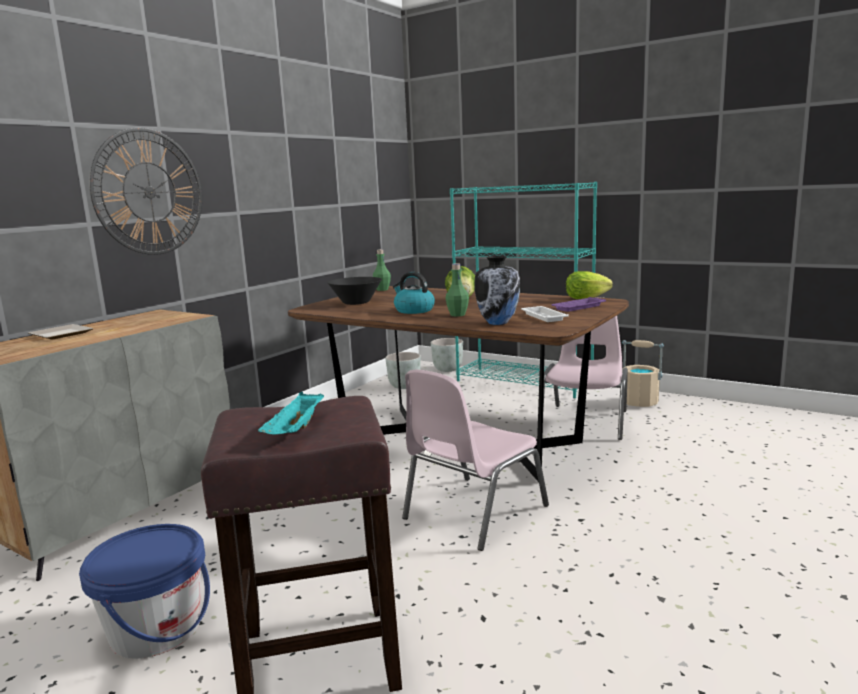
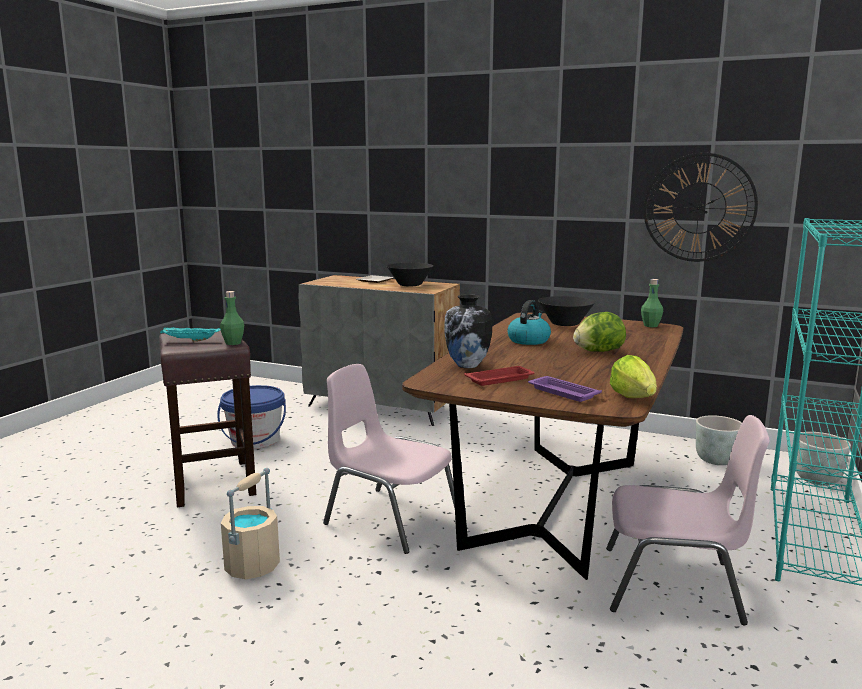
camera: 80 degrees right, 0 degrees up
(133, 322) = (410, 285): none -> black bowl
(149, 192) = (470, 195): wall clock -> wall clock (699, 208)
(457, 315) = (508, 353): green bottle -> green bottle (233, 343)
(543, 317) = (500, 379): white tray -> red tray
(640, 402) = (809, 646): beige bucket -> beige bucket (252, 566)

